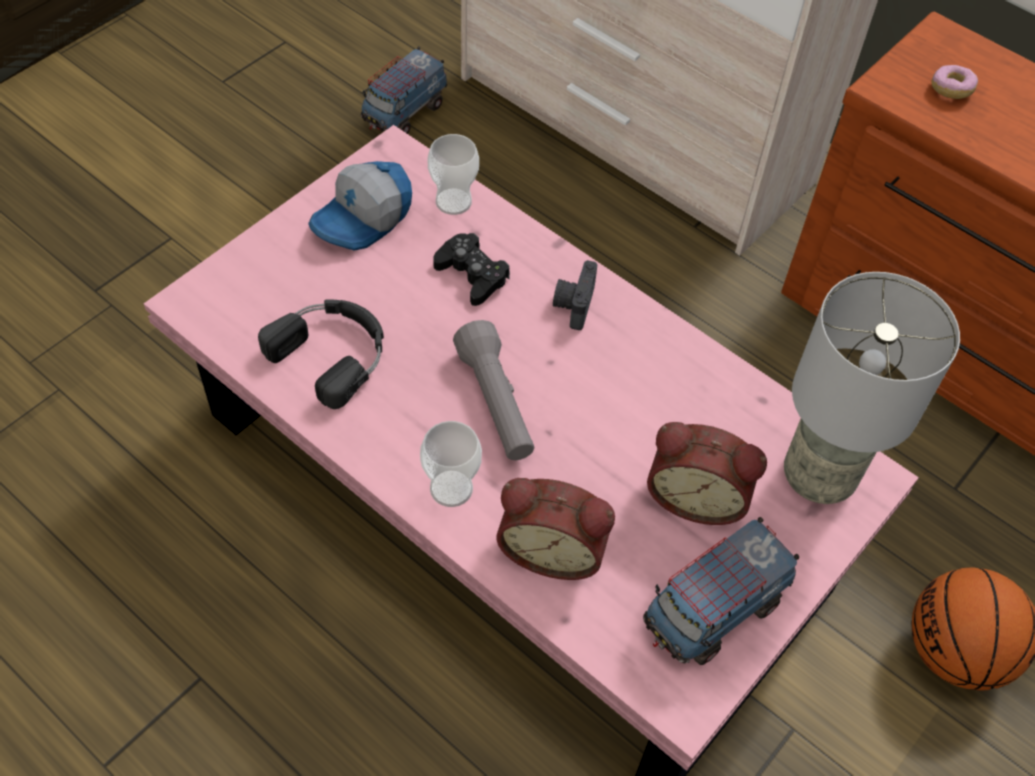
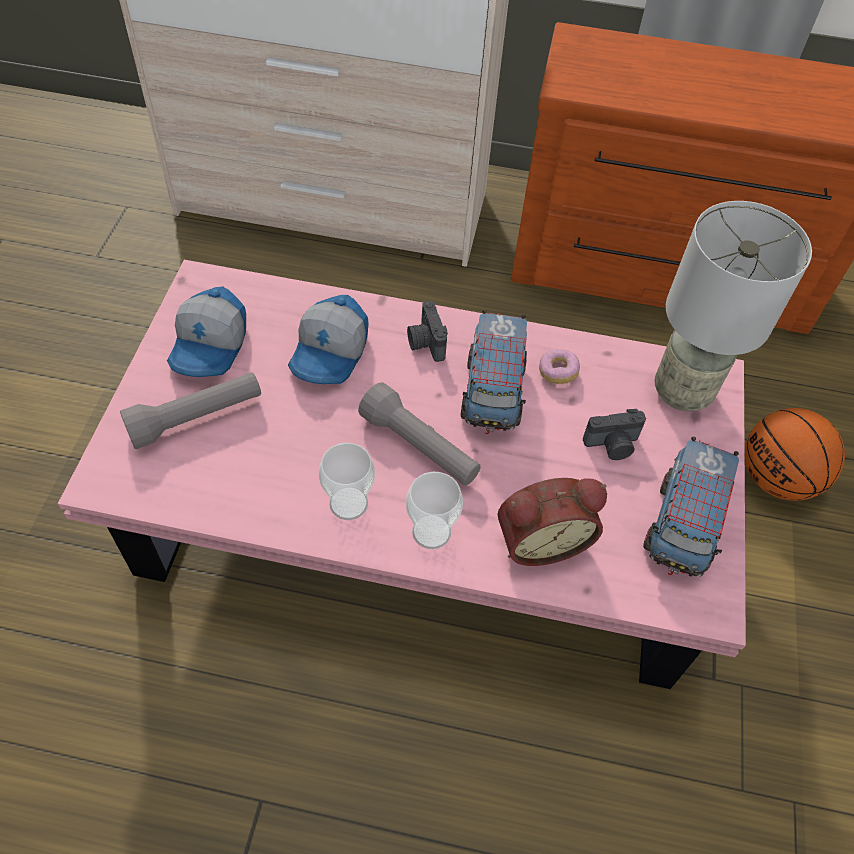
camera: 30 degrees left, 0 degrees up
(307, 281) = (197, 418): none -> grey flashlight
(333, 353) = (259, 468): black headphones -> none
(404, 113) = (143, 259): toy truck -> toy truck (492, 393)
(453, 201) = (276, 301): cup -> cup (348, 503)
(472, 274) = (331, 353): black game controller -> cap
(696, 495) = (612, 445): alarm clock -> camera
(951, 90) = (608, 72): donut -> donut (557, 372)

